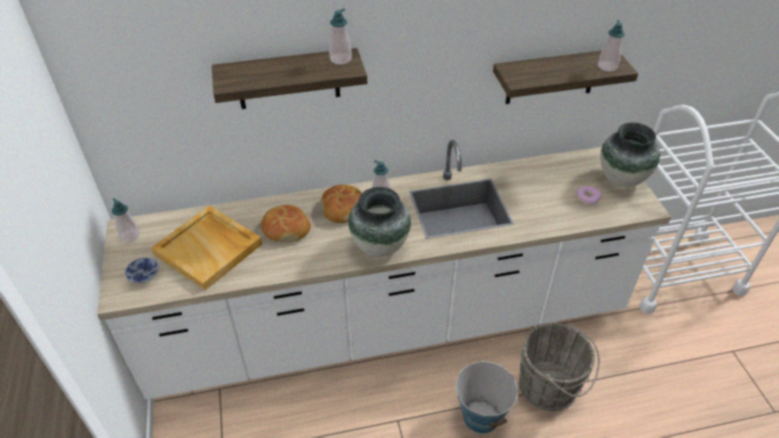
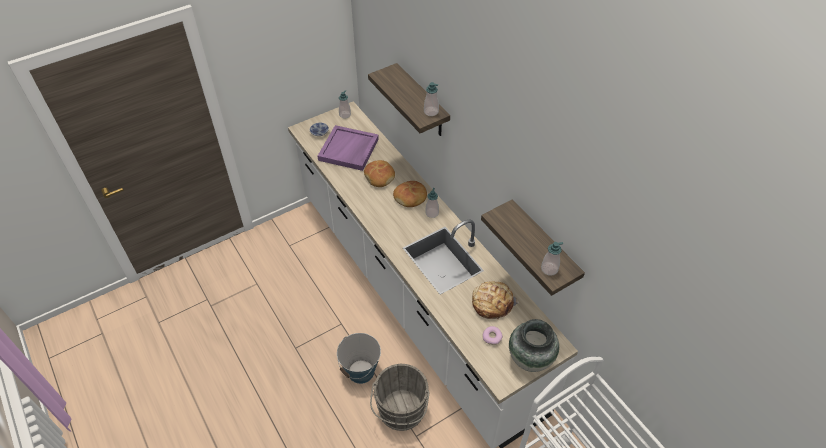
camera: 70 degrees right, 5 degrees up
(209, 249) = (349, 150): beige tray -> purple tray
(379, 246) = (385, 225): vase -> none
(540, 185) = (492, 303): none -> bread

